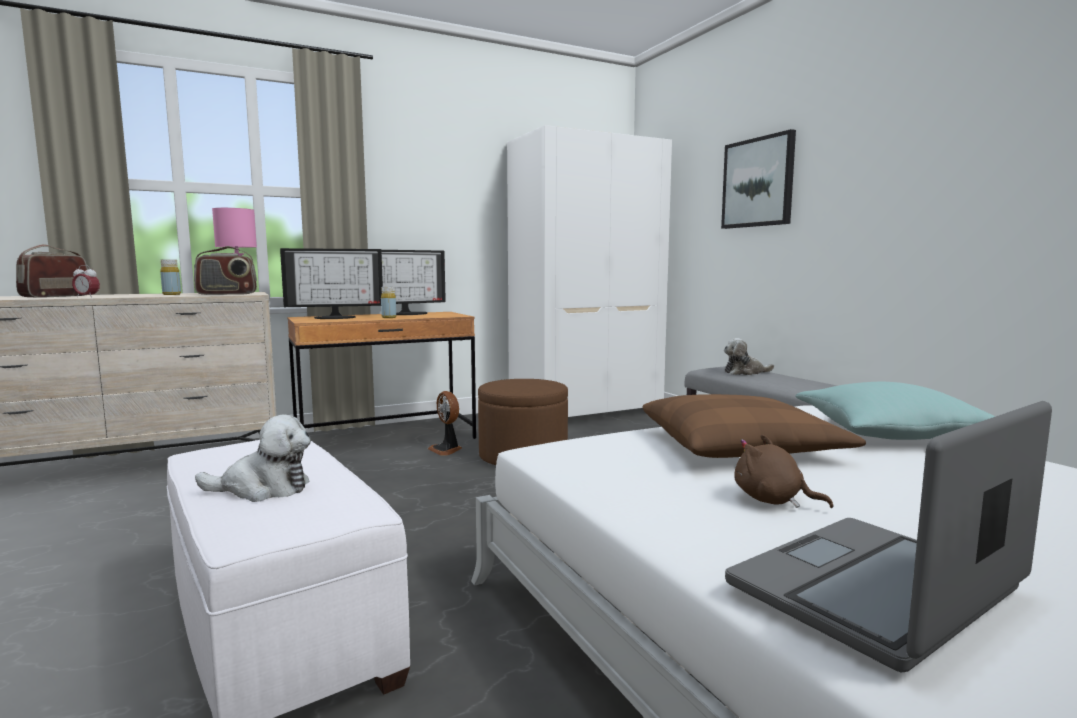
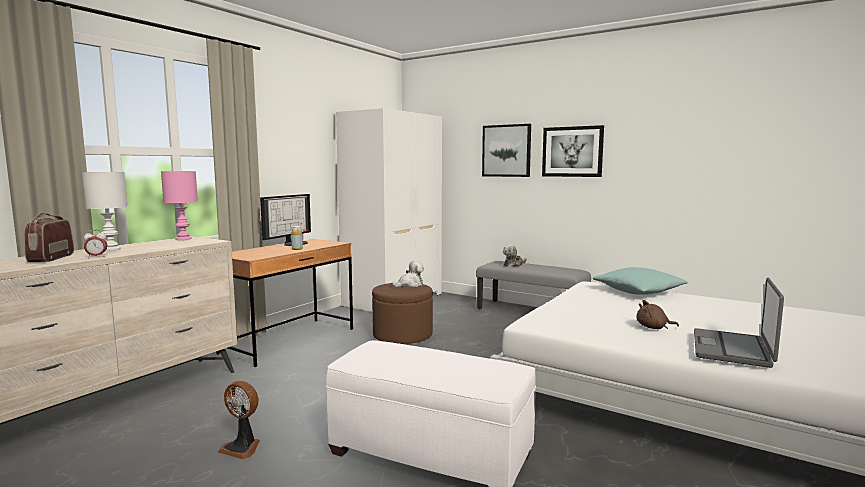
camera: 30 degrees left, 0 degrees up
(136, 294) = (111, 249): none -> white table lamp
(171, 294) = (146, 247): yellow bottle -> none
(227, 294) = (192, 242): radio -> none
(263, 489) = (447, 368): plush toy -> plush toy (409, 284)
(335, 317) = (255, 252): monitor -> none
(446, 450) = (346, 340): fan -> fan (242, 447)
(740, 447) = (600, 307): brown pillow -> none
(860, 170) = (572, 151): none -> picture

